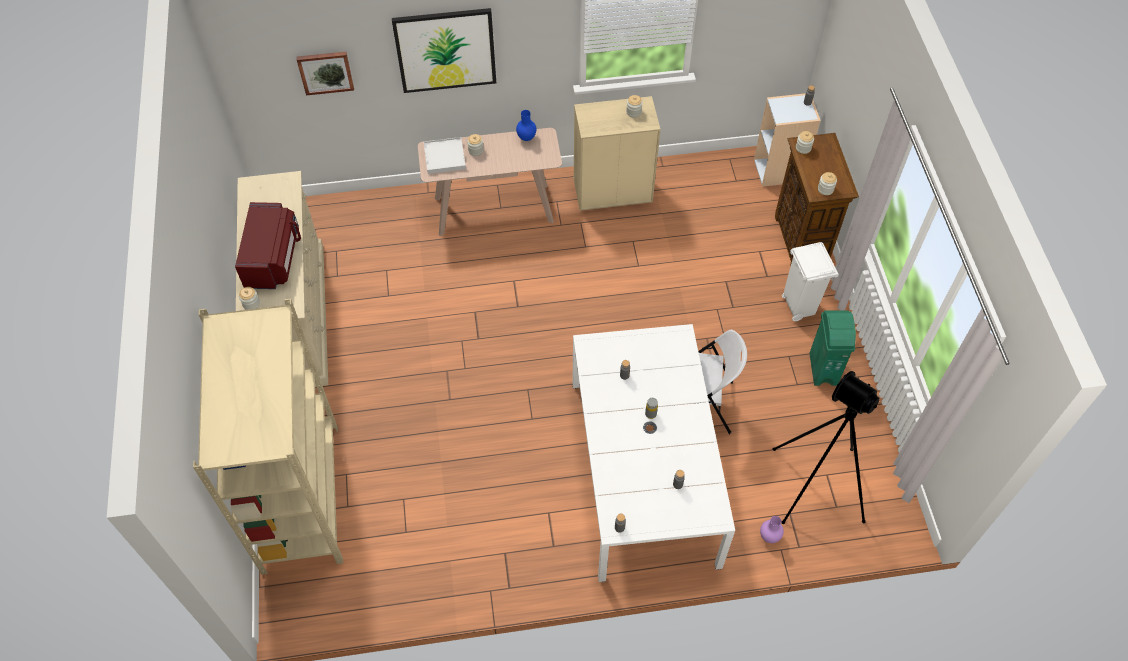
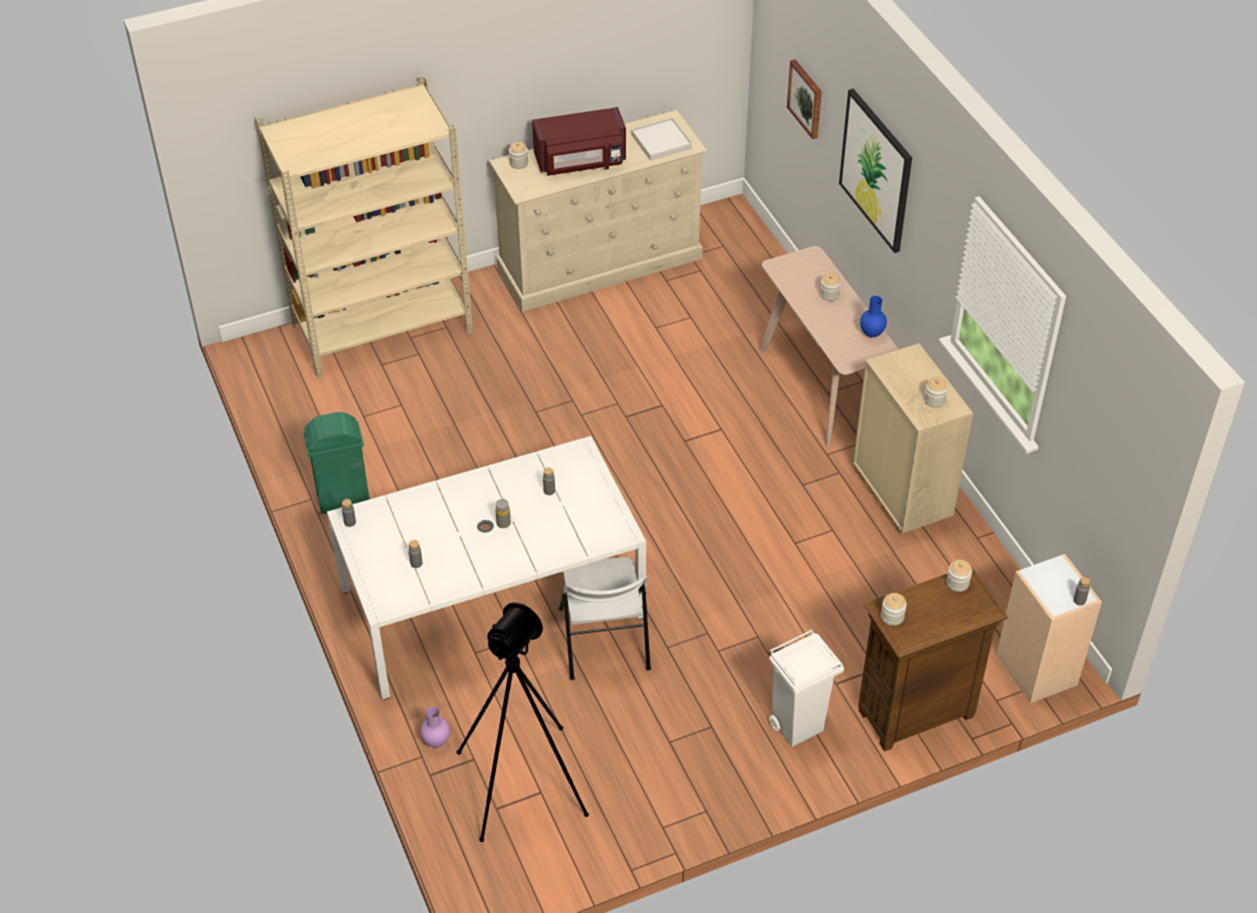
camera: 75 degrees right, 10 degrees down
(445, 157) = (806, 272): white tray -> white tray (661, 141)
(823, 368) = (705, 768): green trash can -> green trash can (344, 499)

